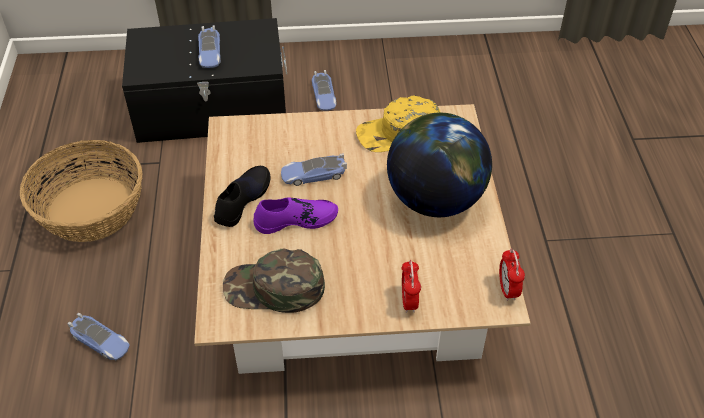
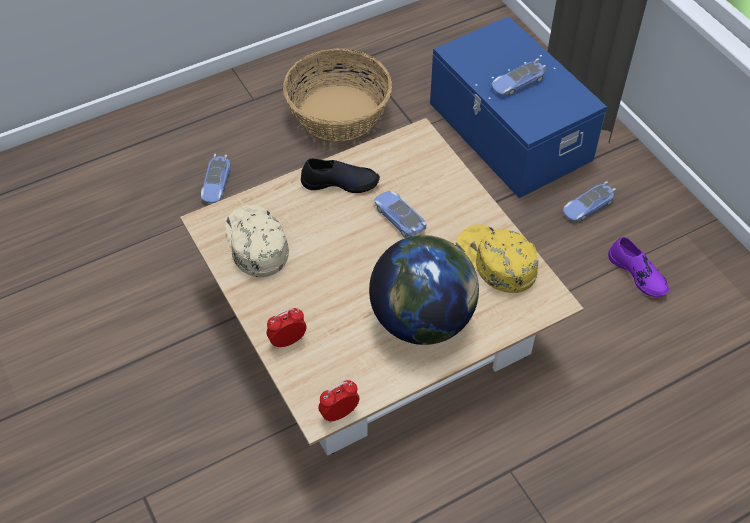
camera: 65 degrees right, 5 degrees up
(212, 108) = (508, 132): black storage box -> blue storage box
(274, 288) = (255, 243): green cap -> beige cap
(296, 220) = (338, 227): purple shoe -> purple shoe (638, 274)

